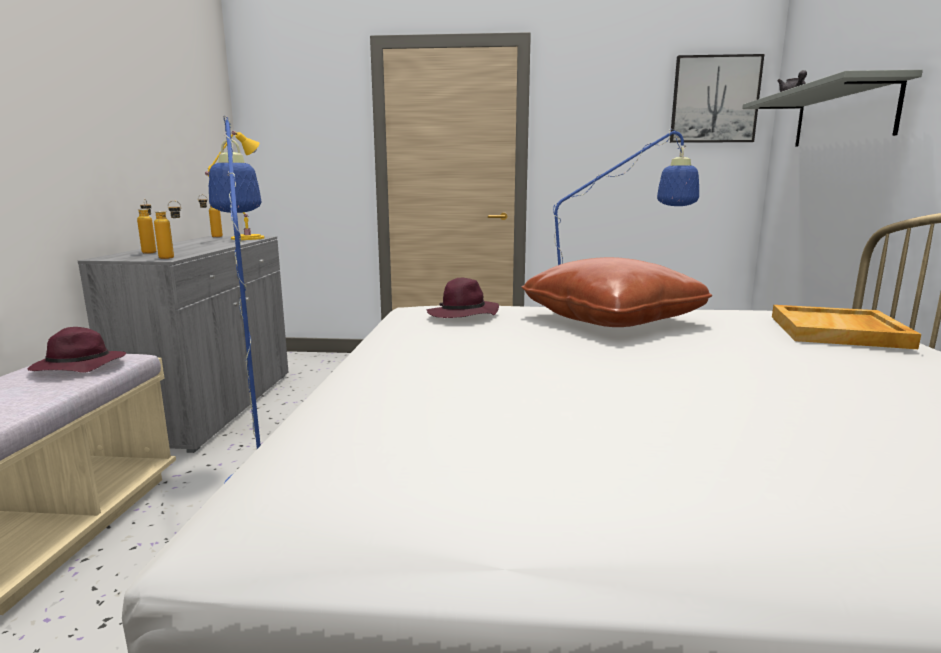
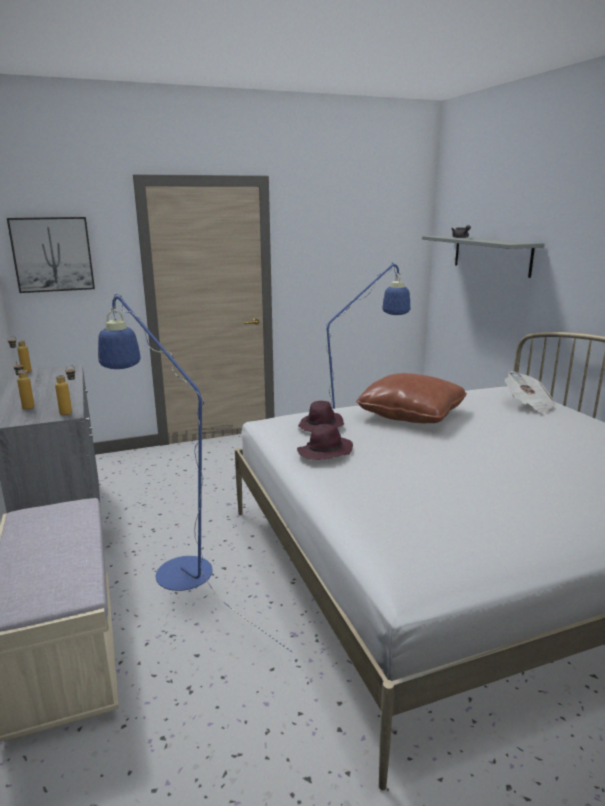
camera: 25 degrees left, 5 degrees up
(77, 367) = (60, 522): purple hat -> purple hat (325, 452)
(245, 238) = (62, 372): yellow table lamp -> none
(714, 99) = (397, 227): picture -> picture (52, 254)
(838, 331) = (528, 405): beige tray -> newspaper

